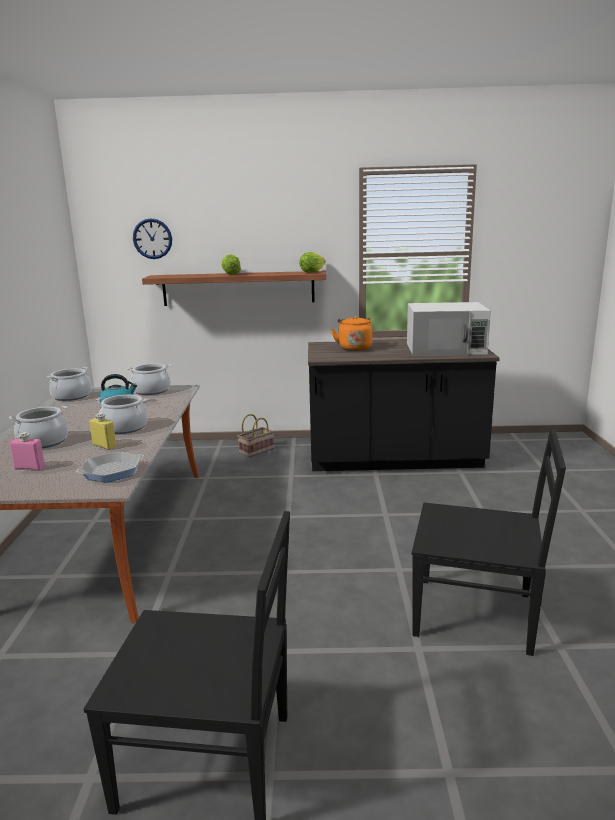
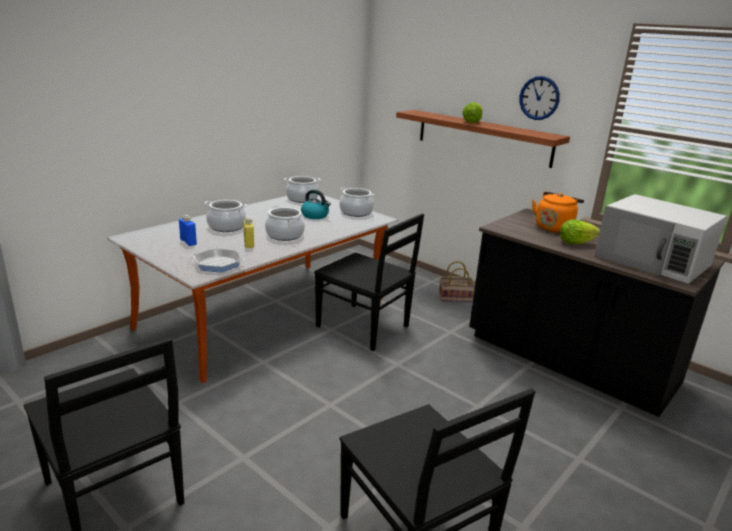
camera: 40 degrees right, 5 degrees up
(30, 468) = (188, 242): pink bottle -> blue bottle
(152, 239) = (422, 76): wall clock -> wall clock (539, 98)
(218, 503) = (364, 327): none -> black chair
(312, 272) = (549, 135): lettuce -> lettuce (575, 243)

